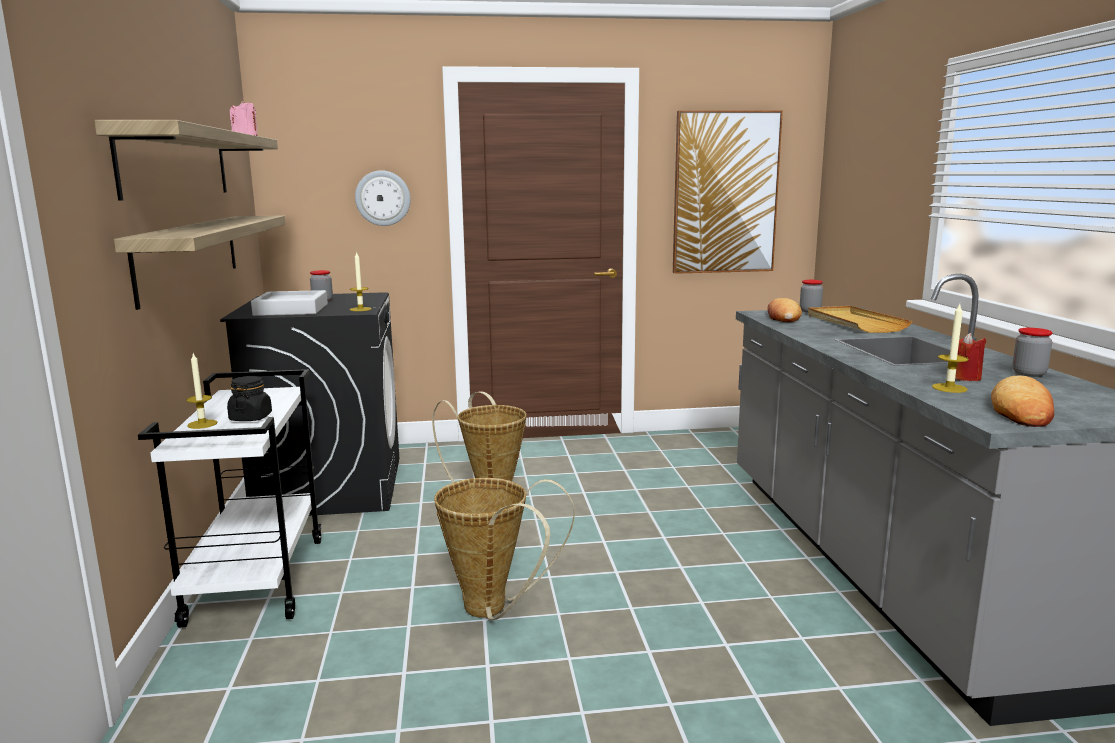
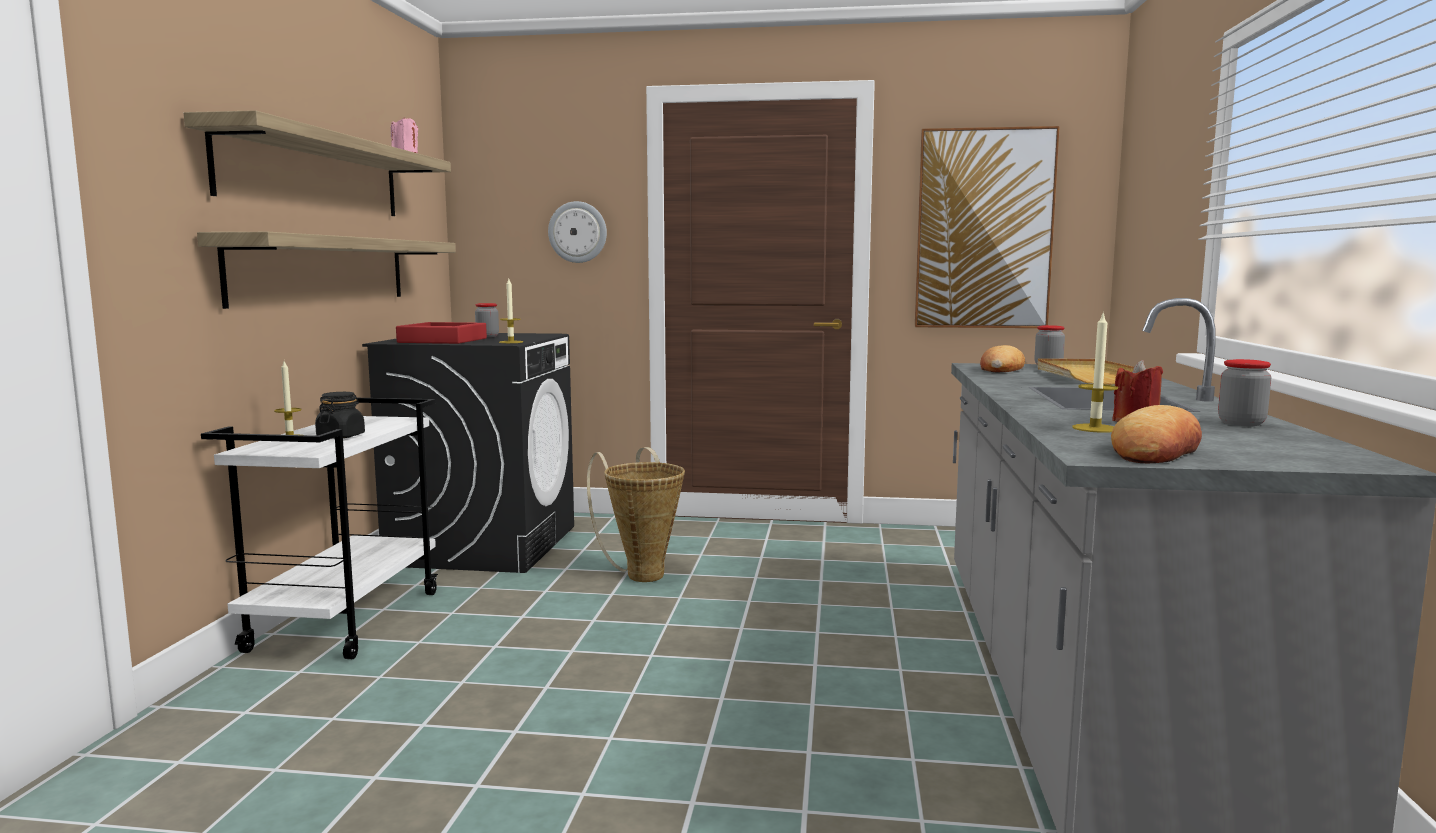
camera: 15 degrees right, 5 degrees down
(291, 310) = (442, 340): grey tray -> red tray
(494, 610) = (563, 679): basket -> none

